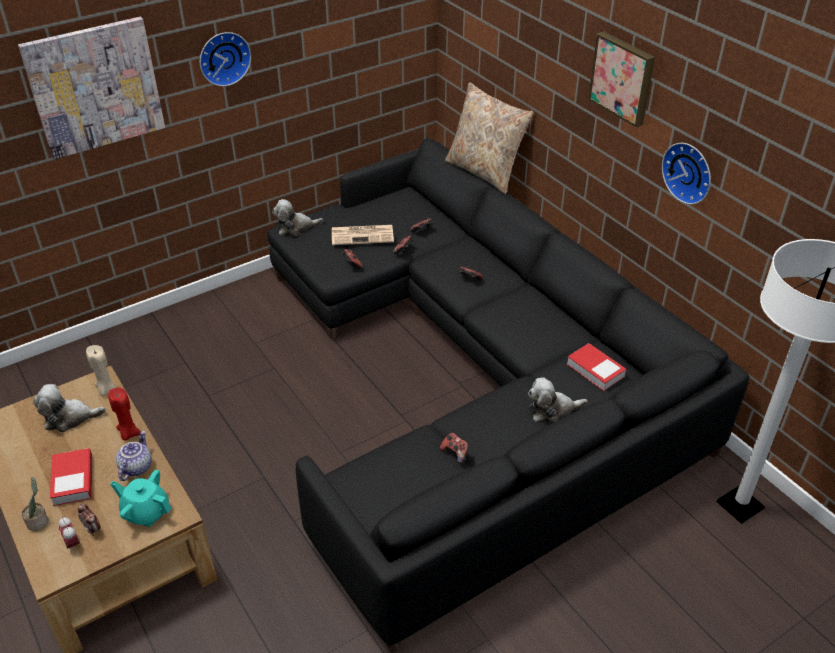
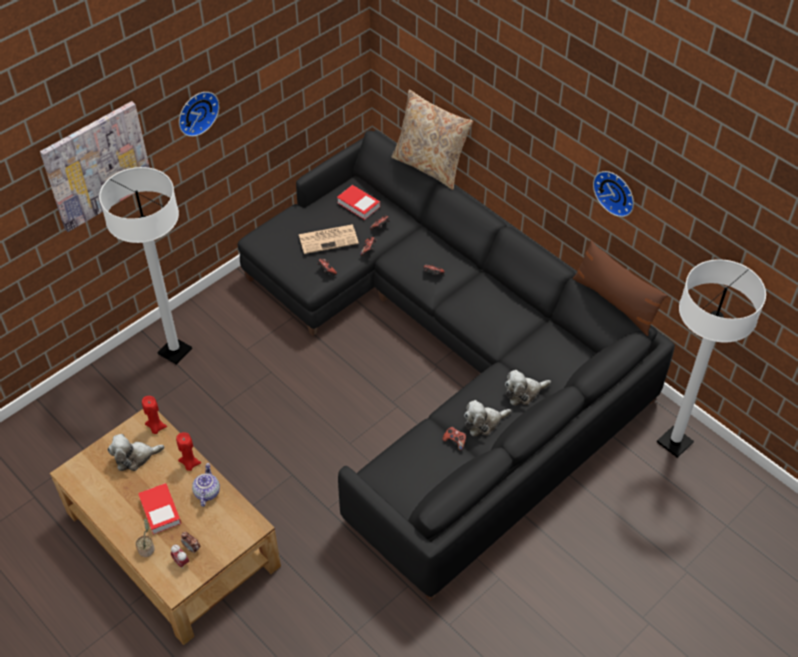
camera: 10 degrees left, 10 degrees up
(106, 390) = (156, 427): beige candle -> red candle
(146, 512) = (228, 528): turquoise teapot -> none
(178, 336) = (175, 351): none -> white floor lamp
(295, 228) = (264, 237): plush toy -> plush toy (484, 423)
(595, 370) = (553, 351): book -> book (358, 204)
(623, 78) = (555, 113): picture -> none
(677, 317) = (615, 302): none -> brown pillow

